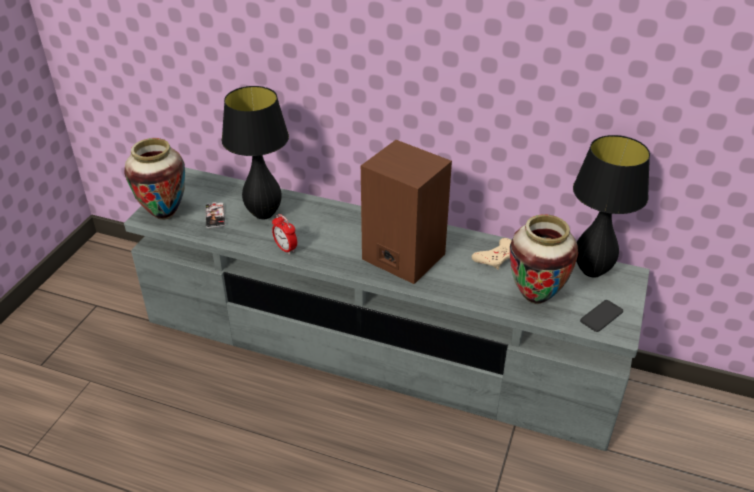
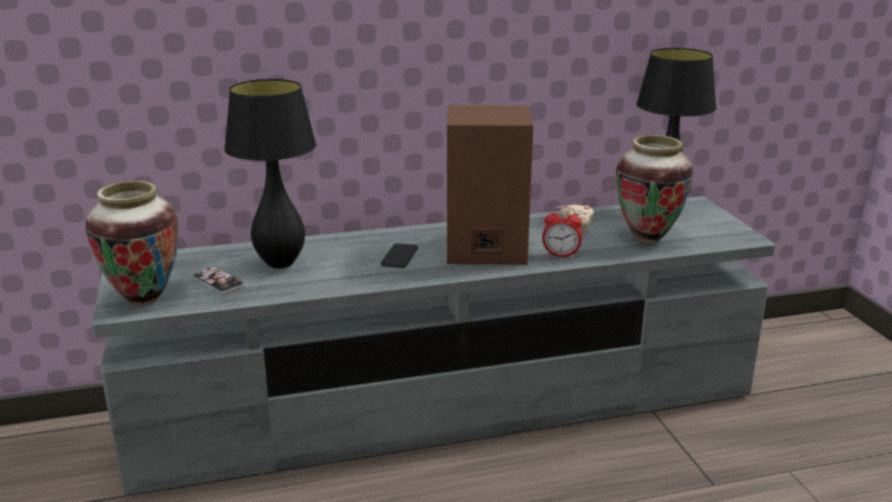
camera: 35 degrees left, 15 degrees down
(285, 248) = (349, 281): alarm clock -> alarm clock (561, 255)
(601, 316) = (717, 233): phone -> phone (399, 256)

